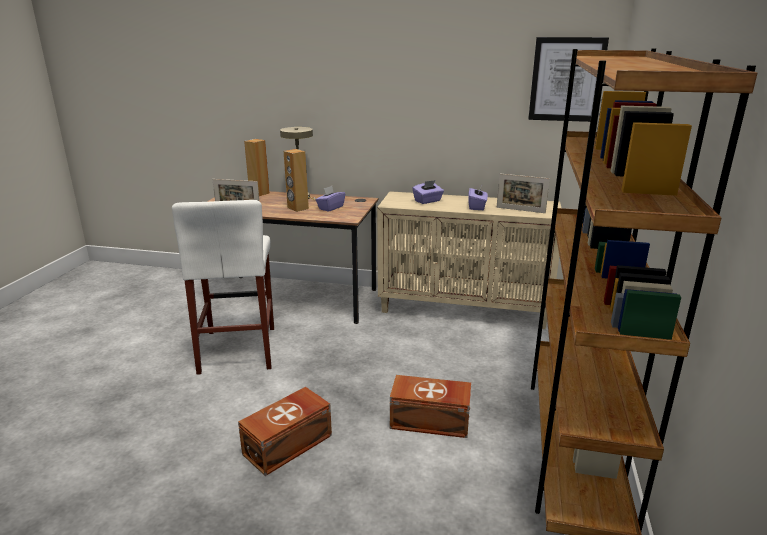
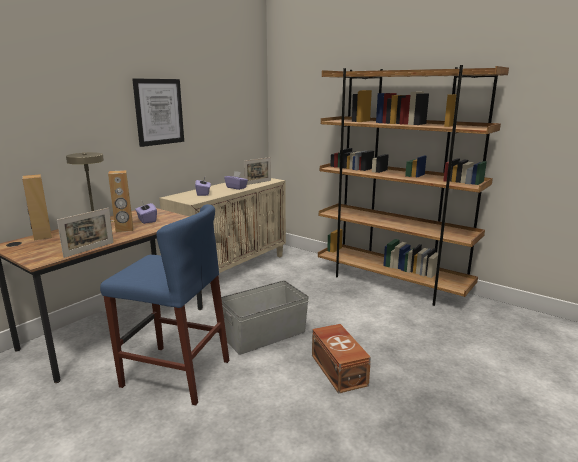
camera: 65 degrees left, 5 degrees down
(238, 349) = (176, 373): white stool -> blue stool
(331, 375) = (265, 335): none -> grey storage box
(431, 421) = (347, 312): brown storage box -> none
(566, 79) = (247, 95): picture -> picture (159, 112)

